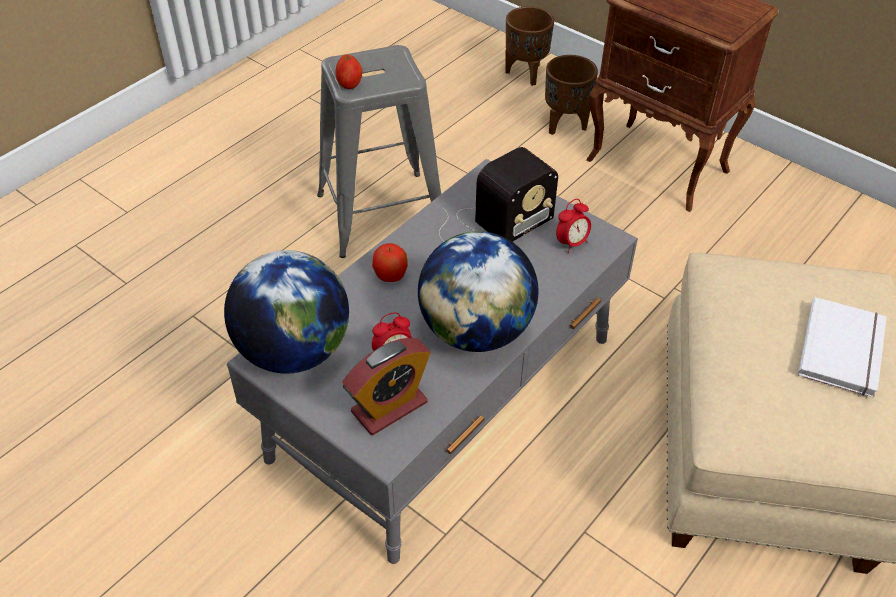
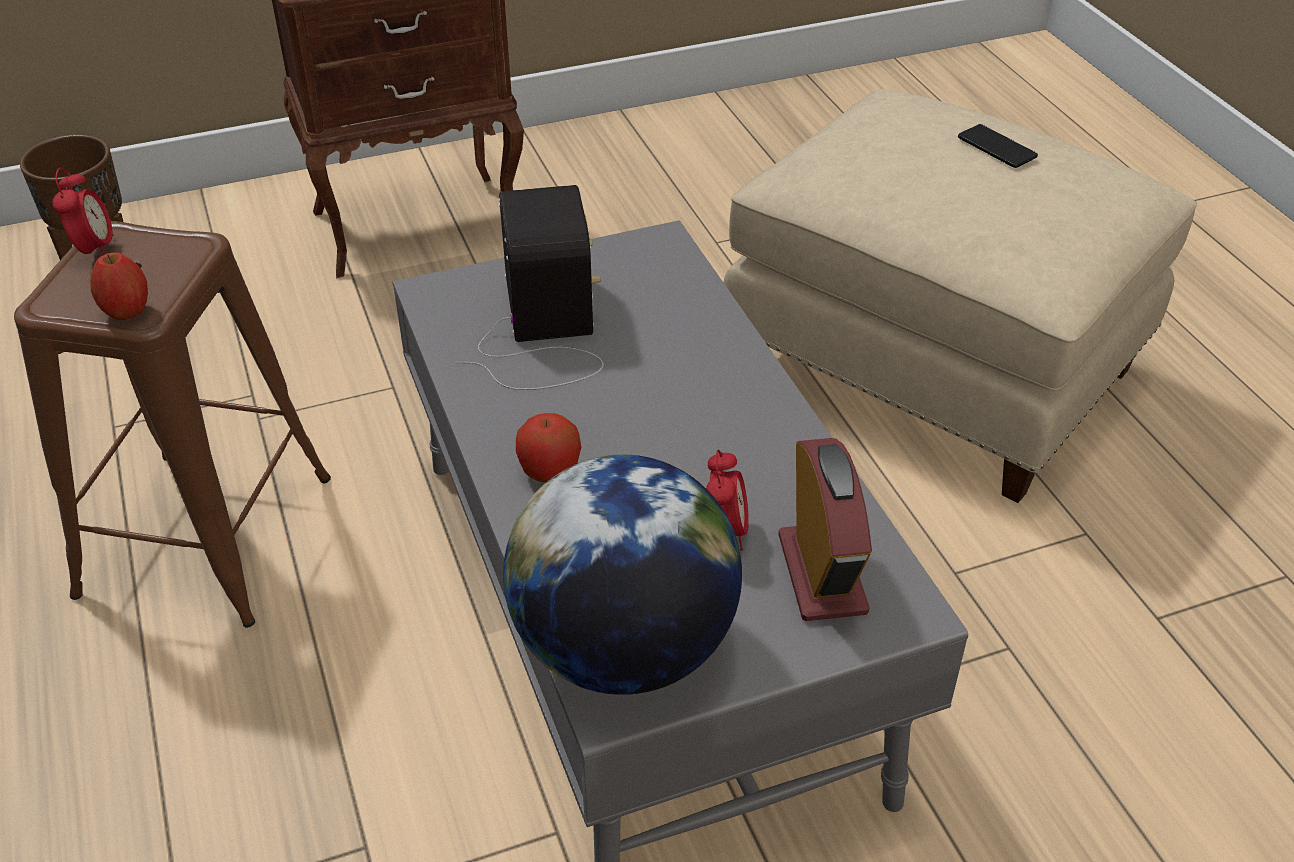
camera: 60 degrees left, 5 degrees down
(380, 214) = (204, 537): grey stool -> brown stool
(476, 330) = (735, 426): globe -> none
(565, 124) = (246, 264): brown planter -> none
(571, 243) = (641, 274): alarm clock -> alarm clock (95, 250)
(844, 349) = (997, 147): white book -> phone

